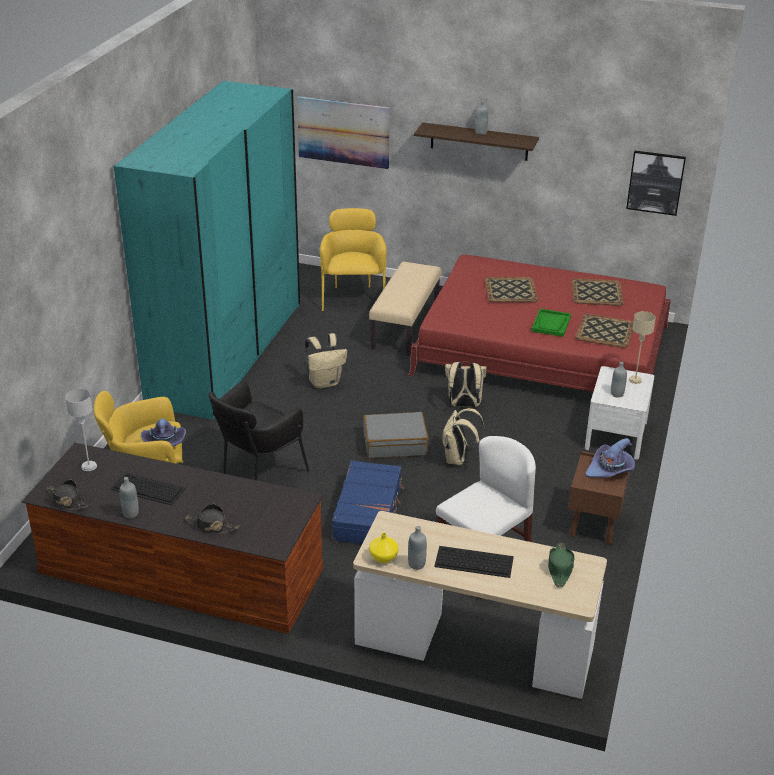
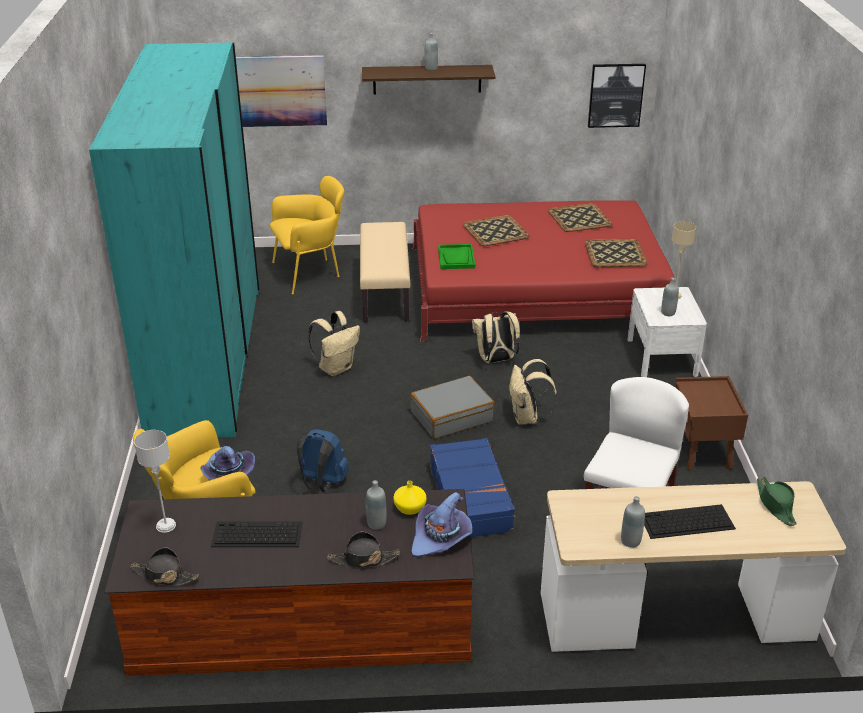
camera: 20 degrees left, 0 degrees up
(131, 513) = (255, 570): grey bottle -> grey bottle (376, 523)
(258, 472) = (322, 483): black armchair -> blue backpack
(353, 297) = (310, 272): yellow armchair -> yellow armchair turned 90 degrees clockwise
(383, 558) = (590, 543): yellow vase -> yellow vase (410, 509)
(551, 324) = (558, 257): green tray -> green tray (456, 258)
(610, 469) = (715, 390): purple hat -> purple hat (441, 537)

